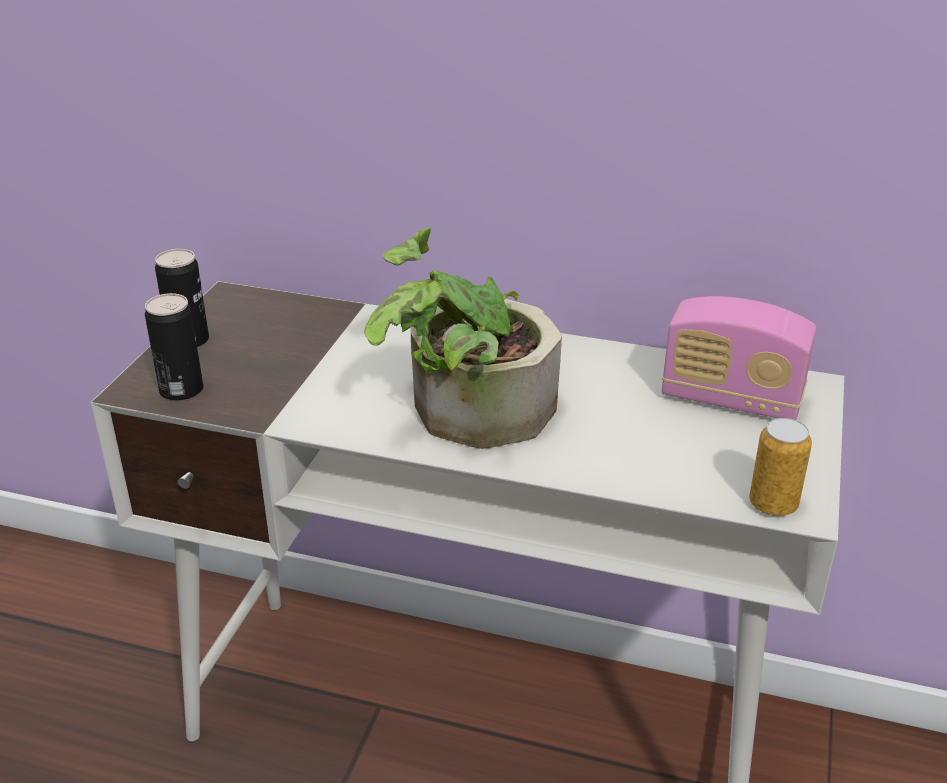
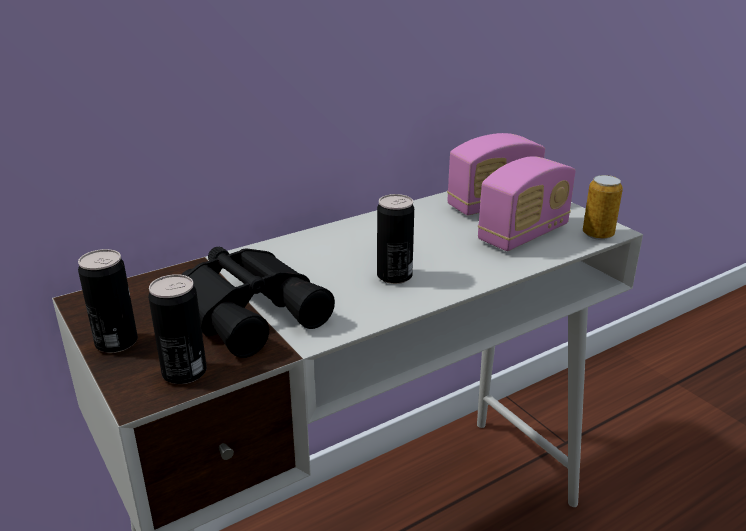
camera: 50 degrees left, 5 degrees down
(305, 371) = (251, 310): none -> black binoculars
(465, 412) = (394, 276): potted plant -> can
(683, 451) = (523, 234): none -> radio

